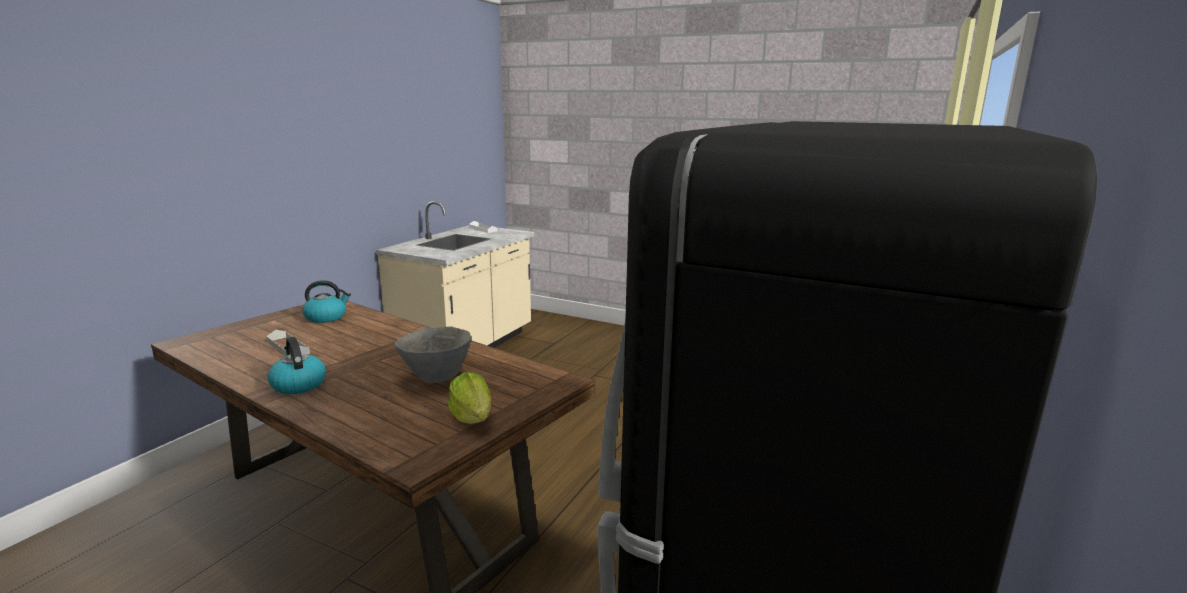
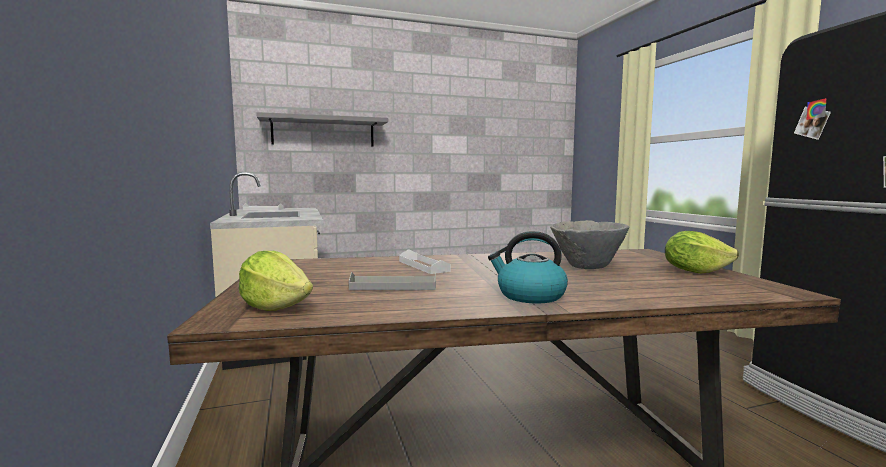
camera: 45 degrees left, 10 degrees down
(212, 342) = (275, 307): none -> lettuce
(326, 317) = (329, 268): kettle -> none
(365, 334) = (423, 266): none -> white tray
(578, 142) = (323, 132): none -> grey shelf

